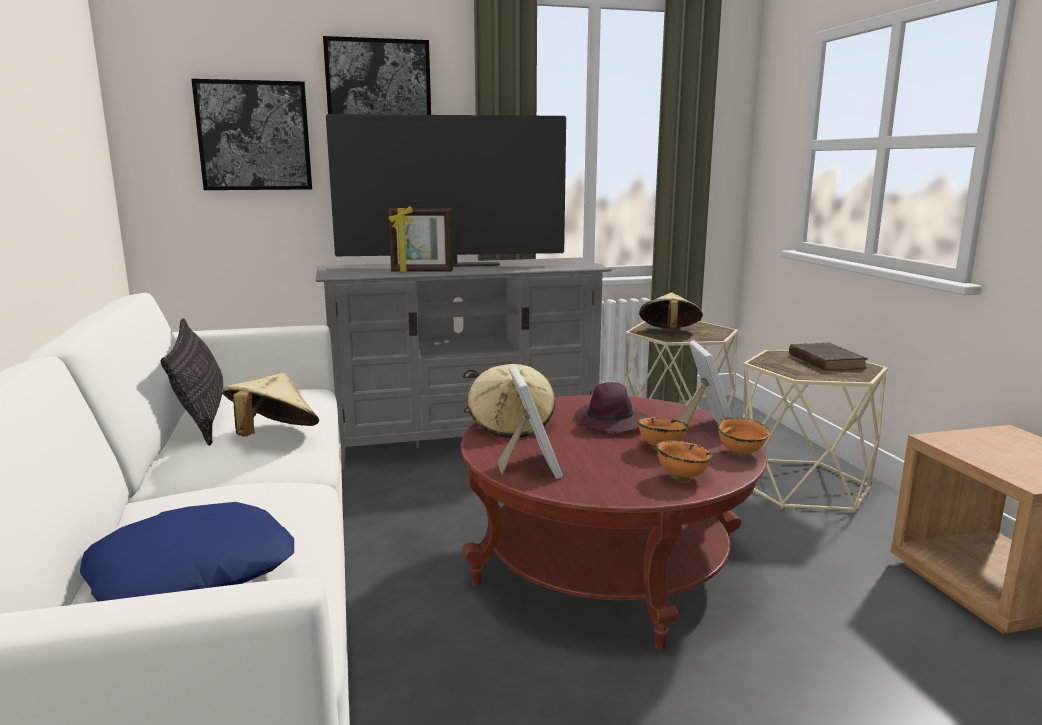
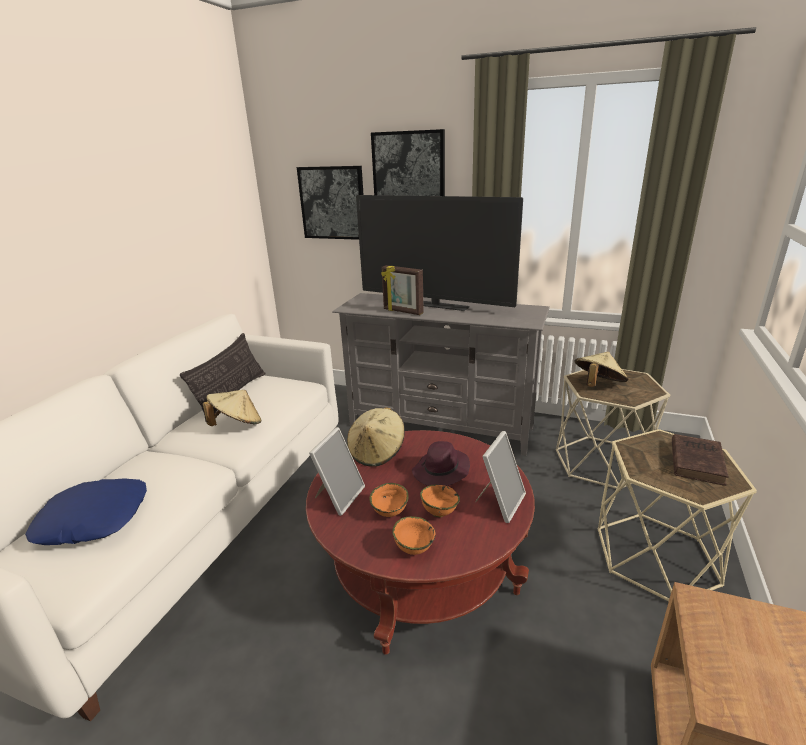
camera: 35 degrees right, 10 degrees up
(741, 453) = (490, 541): orange bowl -> orange bowl (390, 513)

